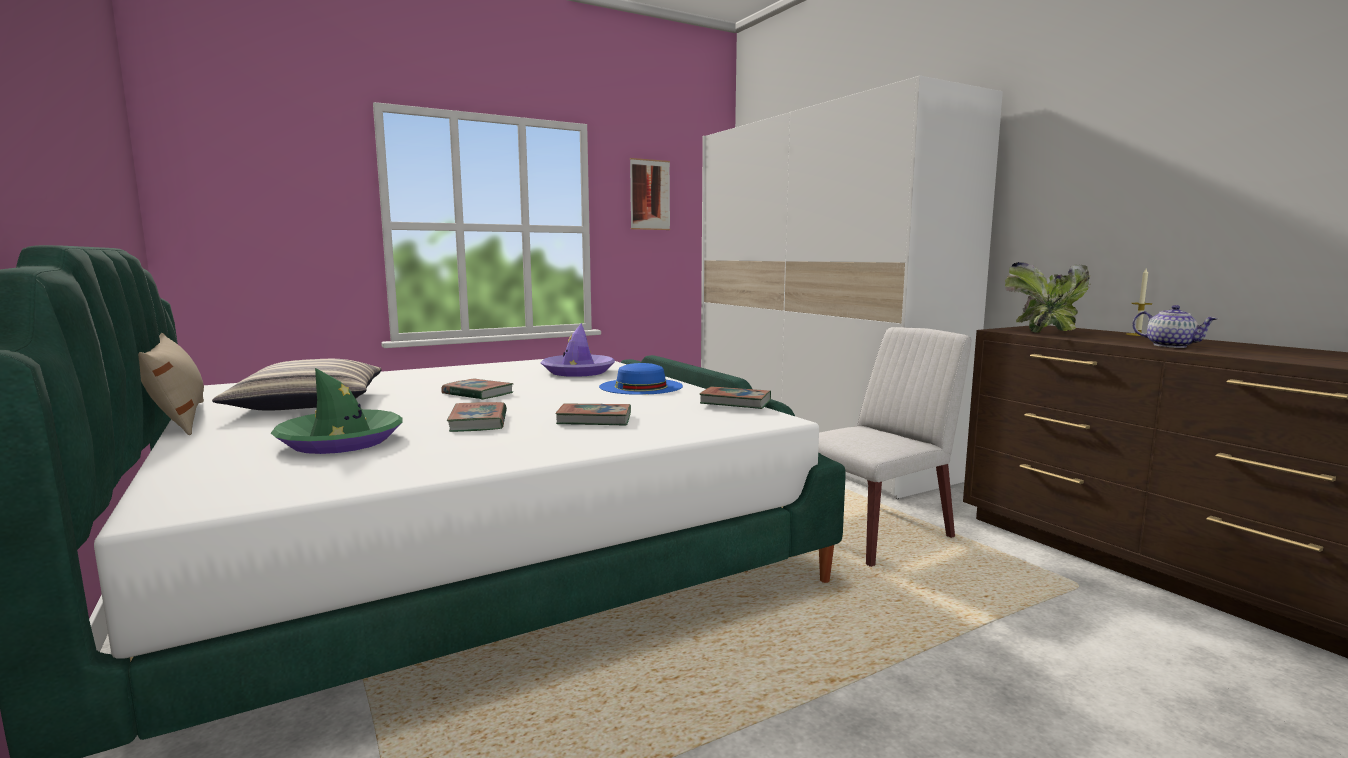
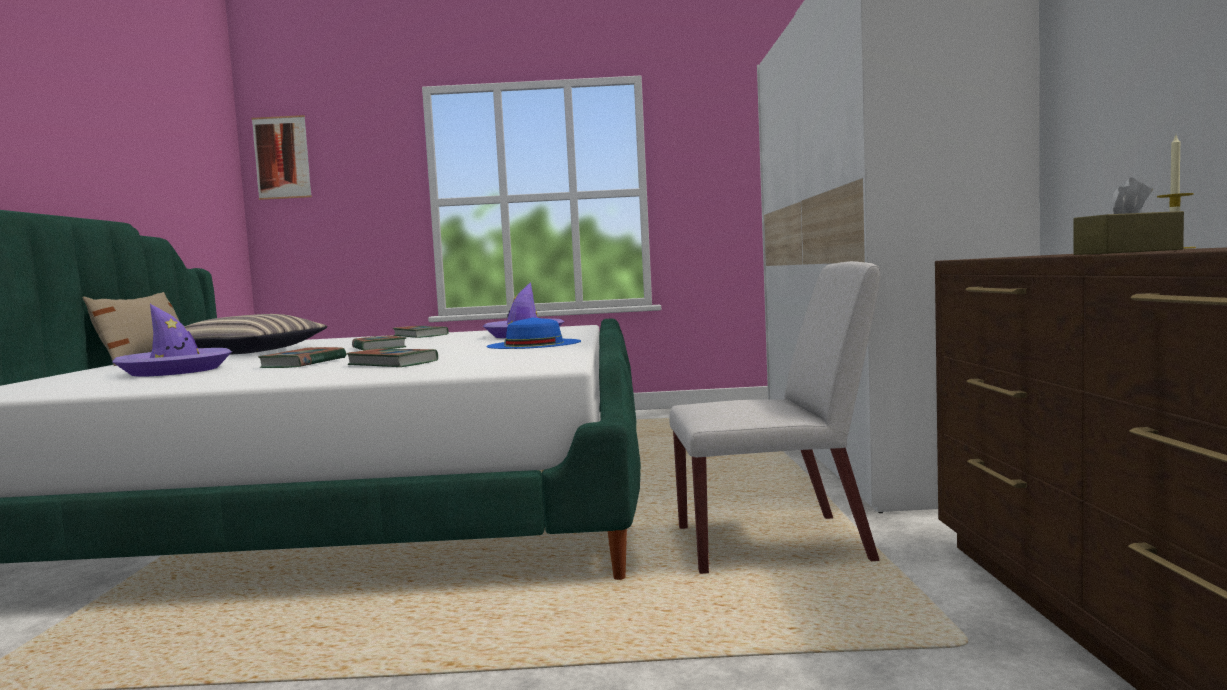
camera: 30 degrees right, 5 degrees down
(341, 441) = (175, 371): green hat -> purple hat
(650, 195) = (723, 145): picture -> picture (282, 157)
(735, 402) = (563, 353): book -> book (420, 335)
(1047, 333) = (1017, 256): potted plant -> none
(1171, 346) = (1127, 252): teapot -> brown tissue box

